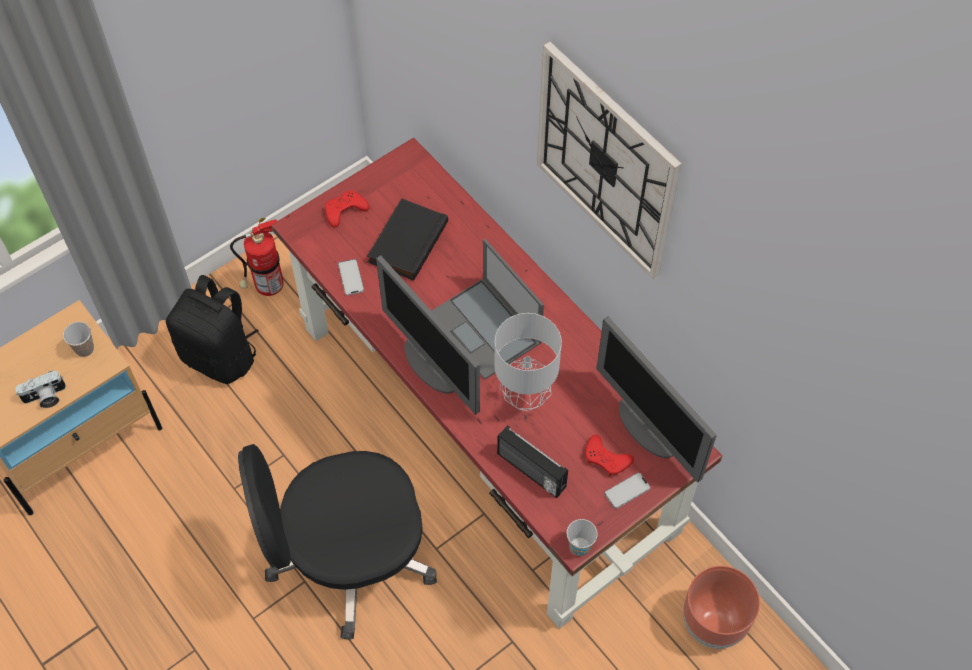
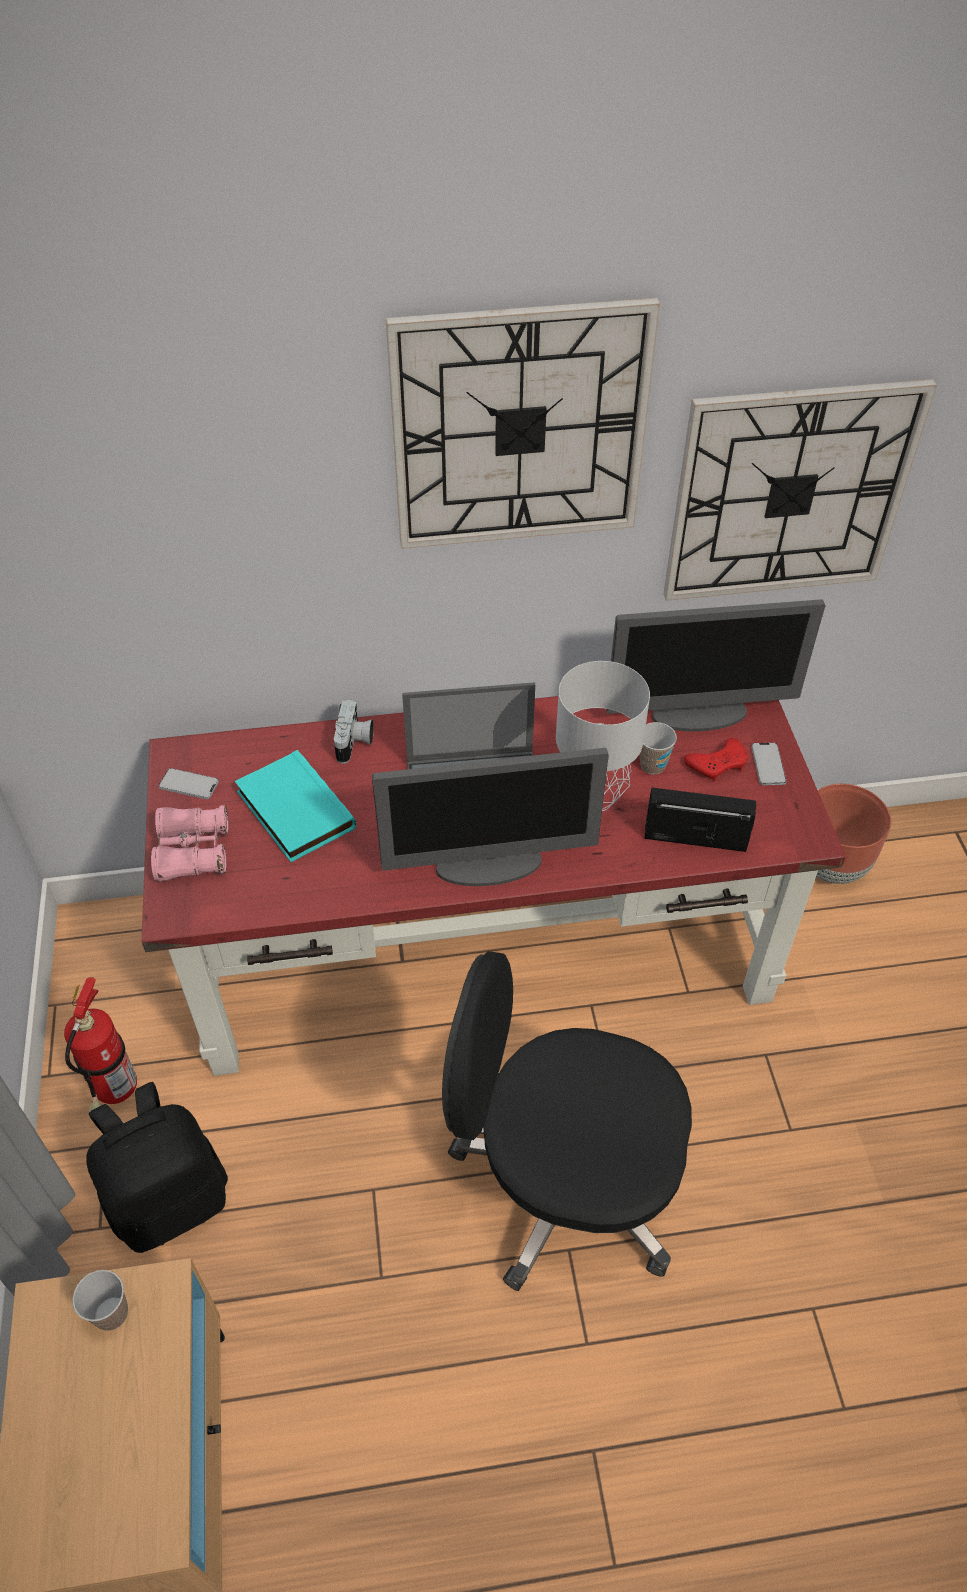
camera: 60 degrees left, 10 degrees down
(45, 397) = (152, 1419): camera -> camera (355, 742)
(345, 210) = (193, 852): red game controller -> pink binoculars
(348, 557) = (565, 1179): black office chair -> black office chair turned 90 degrees clockwise
(351, 277) = (298, 890): phone -> phone (189, 784)
(406, 241) = (292, 811): black book -> turquoise book
(530, 472) = (695, 836): radio -> radio turned 150 degrees counterclockwise
(579, 546) = (817, 835): cup -> cup (652, 765)
(749, 354) = (789, 493): none -> wall clock

